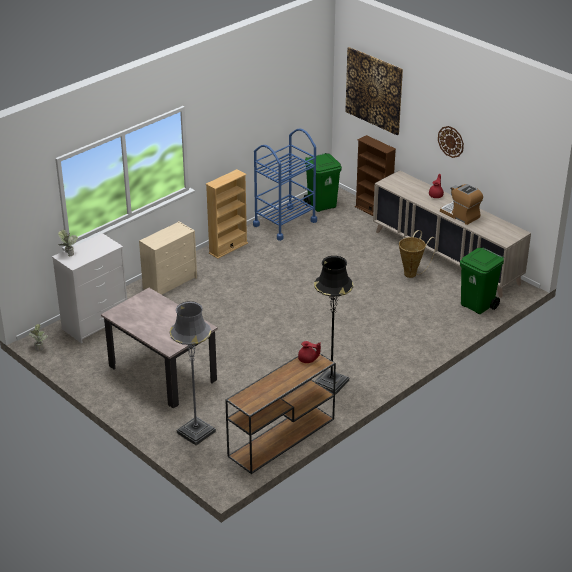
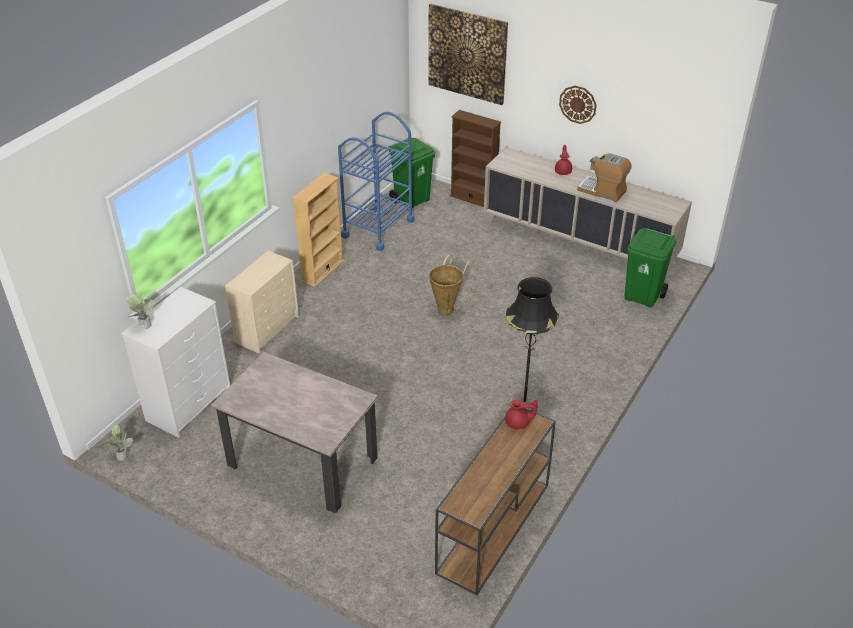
camera: 15 degrees left, 5 degrees up
(196, 432) = (379, 544): grey floor lamp -> none
(412, 273) = (551, 268): basket -> basket (447, 308)

